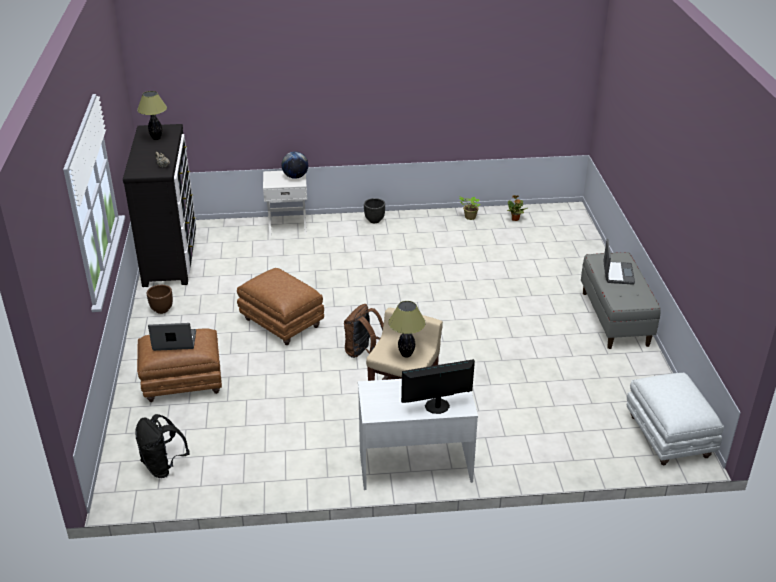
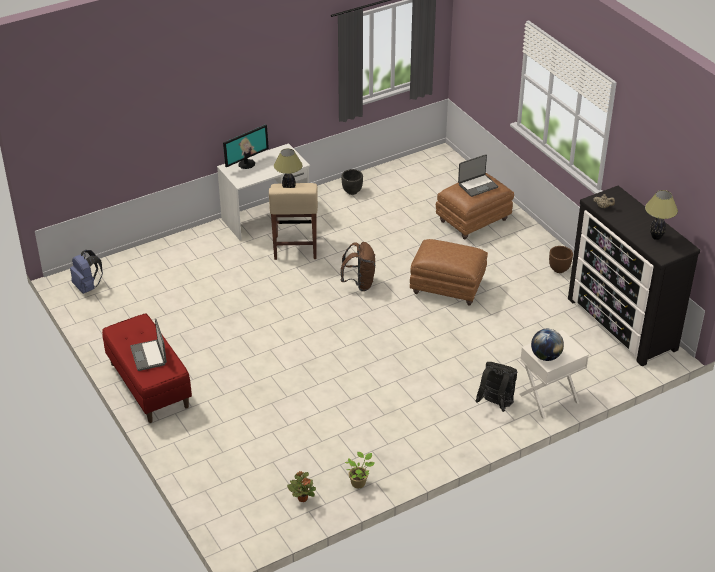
camera: 155 degrees right, 5 degrees up
(163, 466) = (428, 173): black backpack -> black backpack (495, 404)
(374, 220) = (463, 439): black planter -> black planter (352, 191)
(615, 318) = (148, 385): grey bench -> red bench
(667, 436) = (87, 287): white ottoman -> blue backpack

